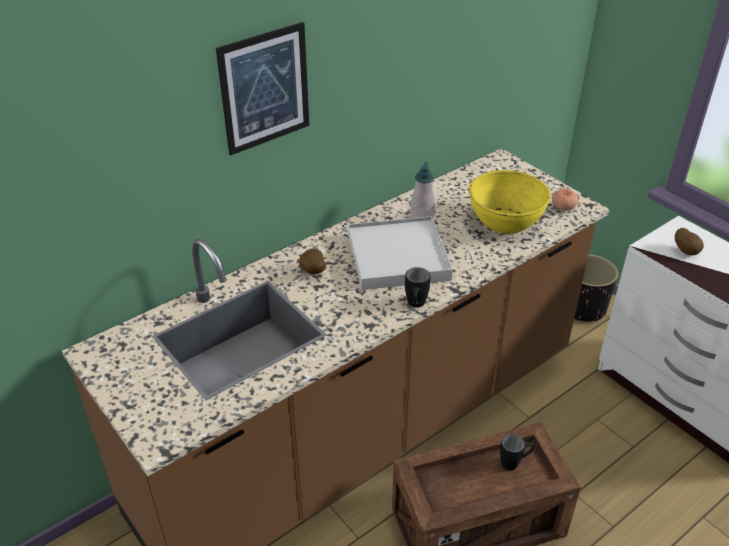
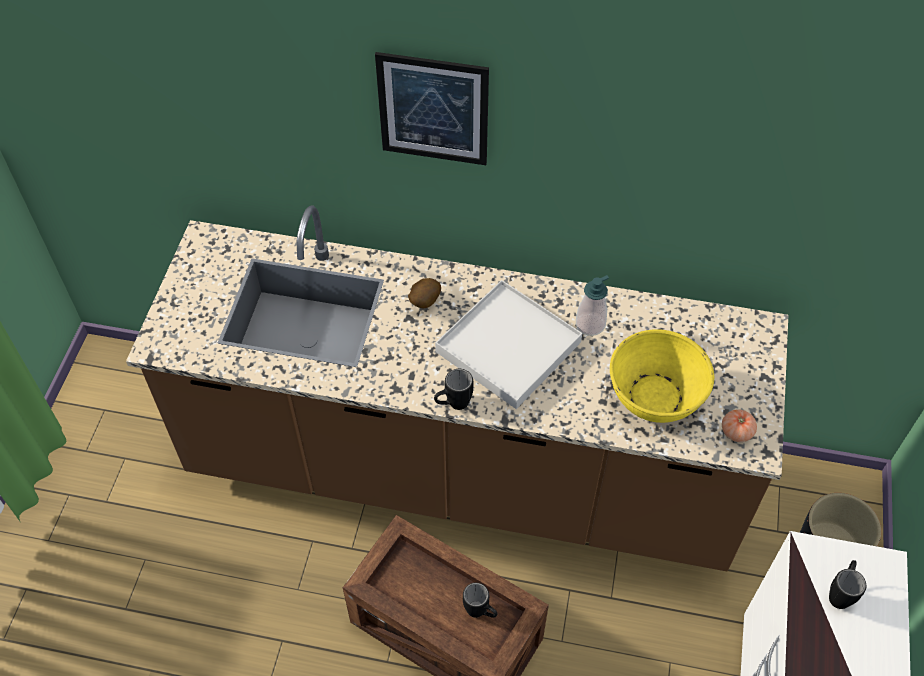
camera: 50 degrees right, 15 degrees up
(686, 251) = (840, 592): potato -> black mug

